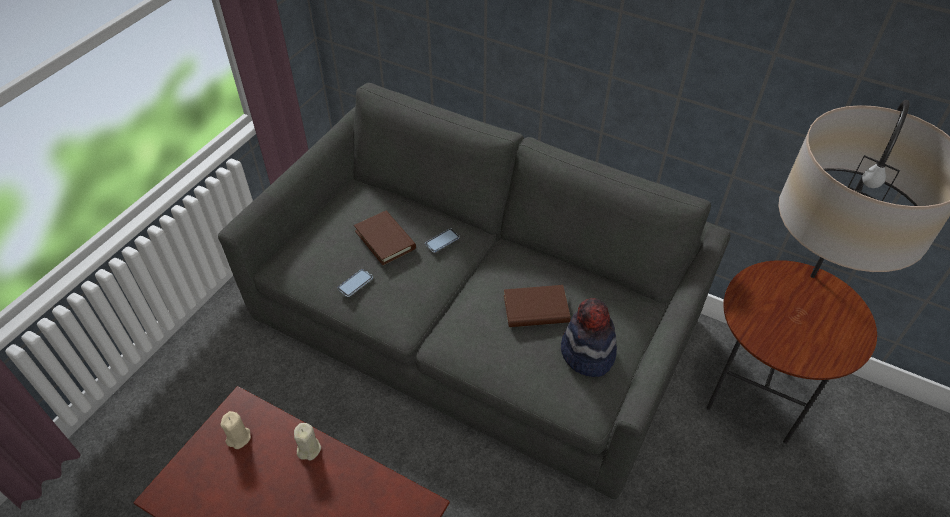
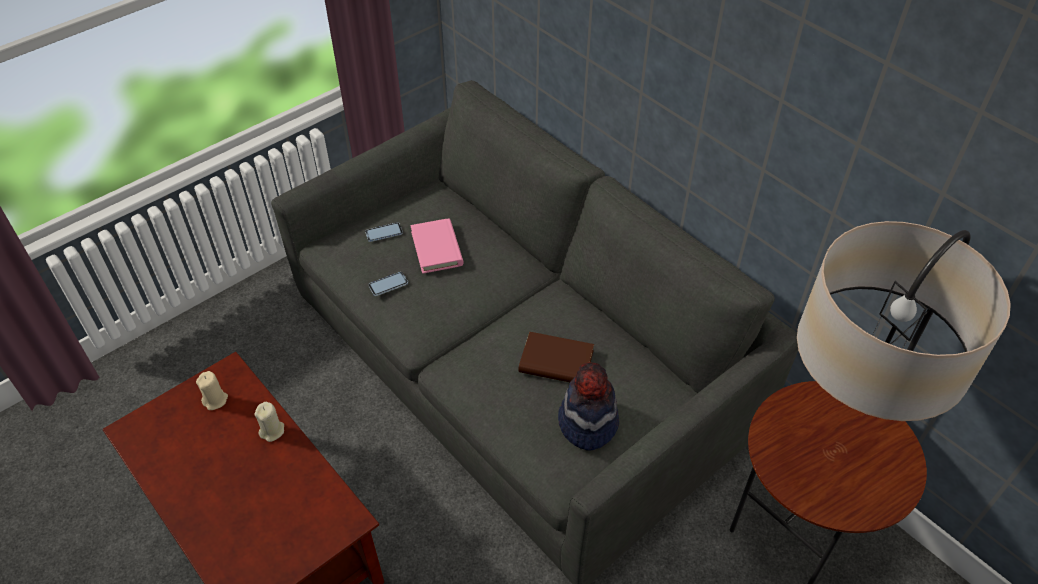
camera: 20 degrees right, 0 degrees up
(385, 240) = (437, 248): brown book -> pink book
(442, 241) = (493, 265): phone -> phone (384, 233)

